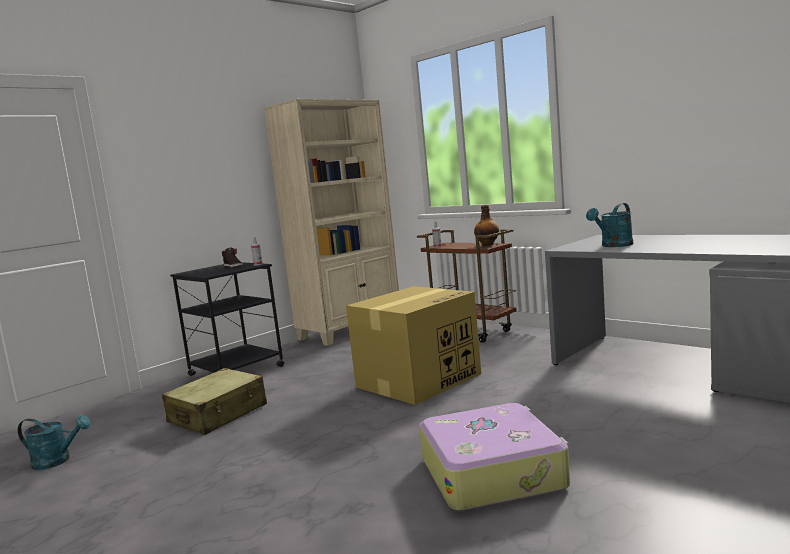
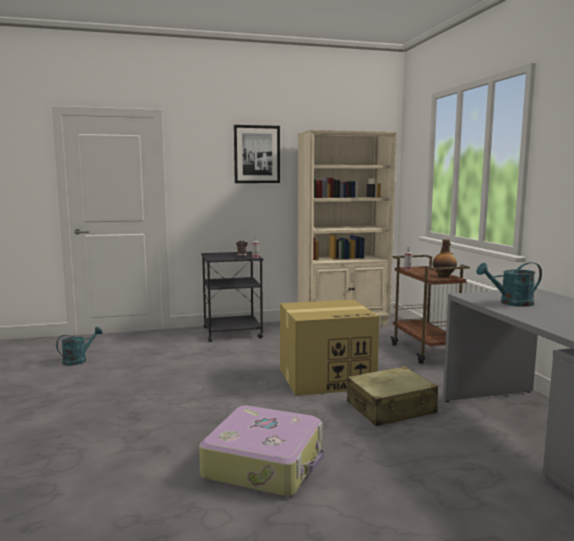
camera: 30 degrees right, 0 degrees up
(57, 461) = (78, 360): turquoise watering can -> turquoise watering can turned 90 degrees counterclockwise
(218, 414) = (181, 360): beige suitcase -> beige suitcase (391, 408)
(219, 136) = (257, 154): none -> picture

